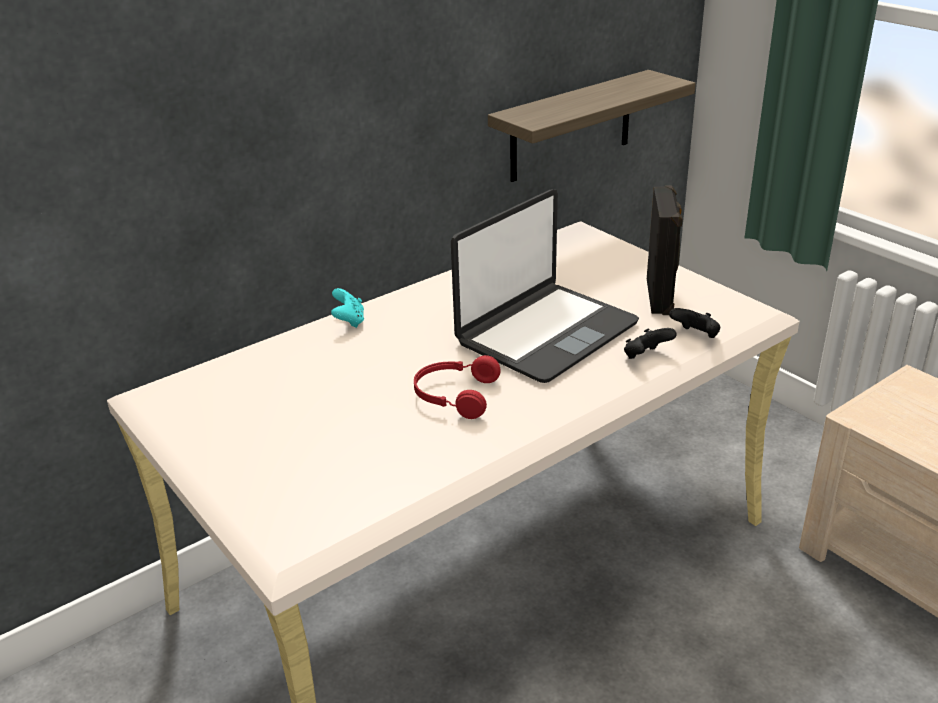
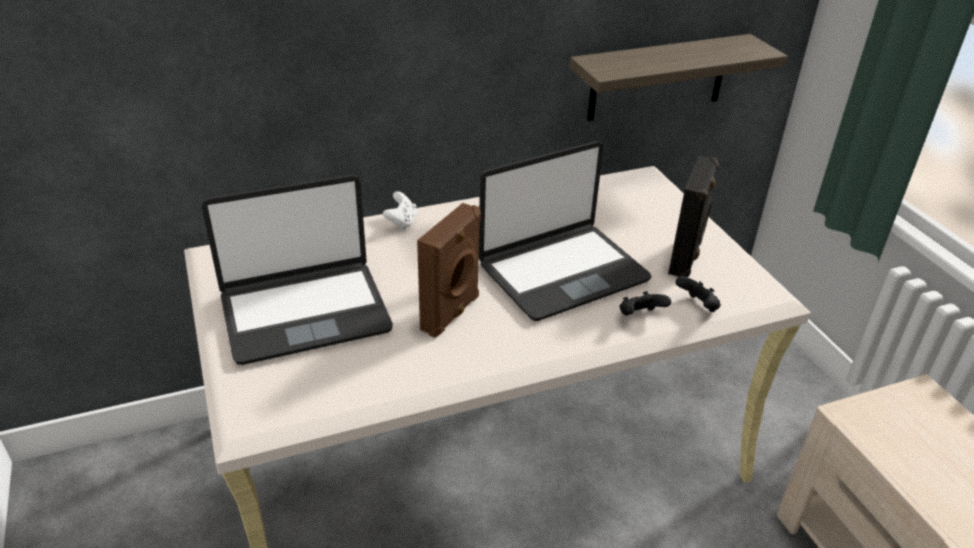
camera: 15 degrees right, 5 degrees up
(291, 429) = (305, 312): none -> laptop
(349, 321) = (401, 222): turquoise game controller -> white game controller
(454, 396) = (452, 314): red headphones -> brown speaker

